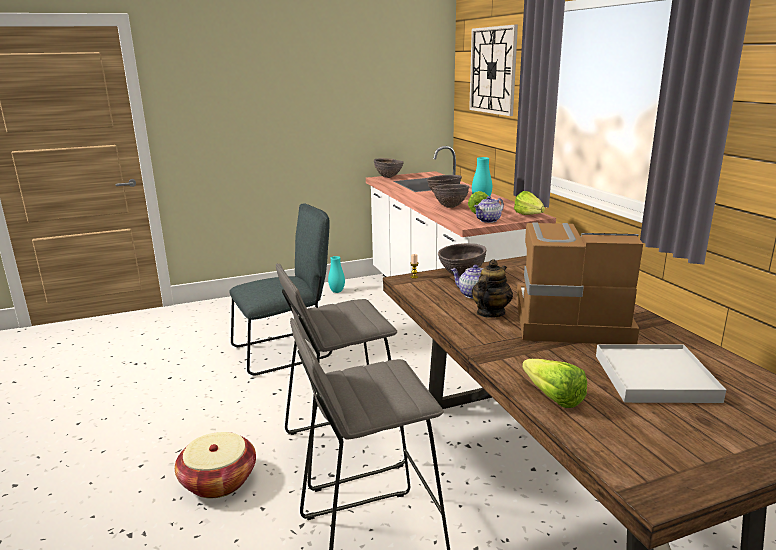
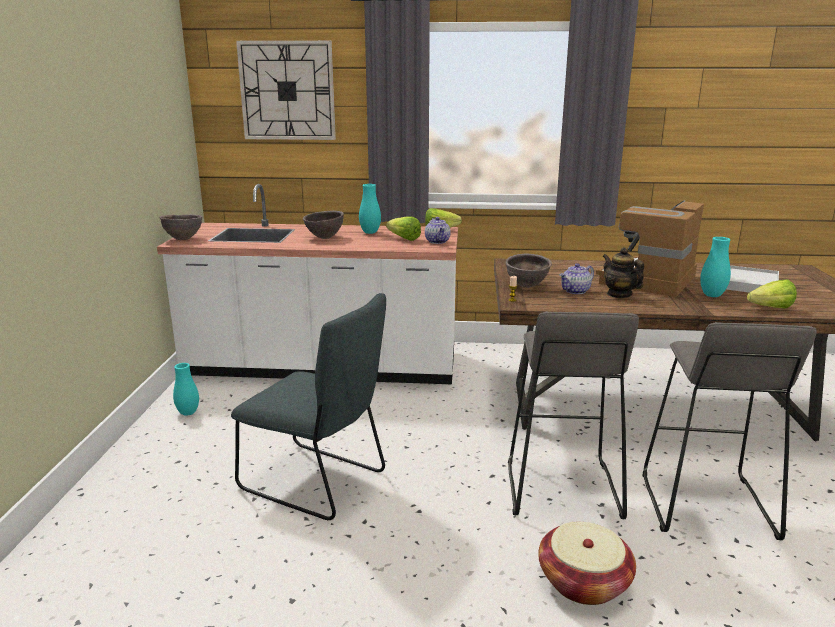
camera: 65 degrees left, 0 degrees up
(286, 351) = (318, 482): grey chair -> grey chair turned 120 degrees clockwise
(450, 207) = (369, 242): brown bowl -> none
(559, 359) = (712, 295): none -> turquoise vase

